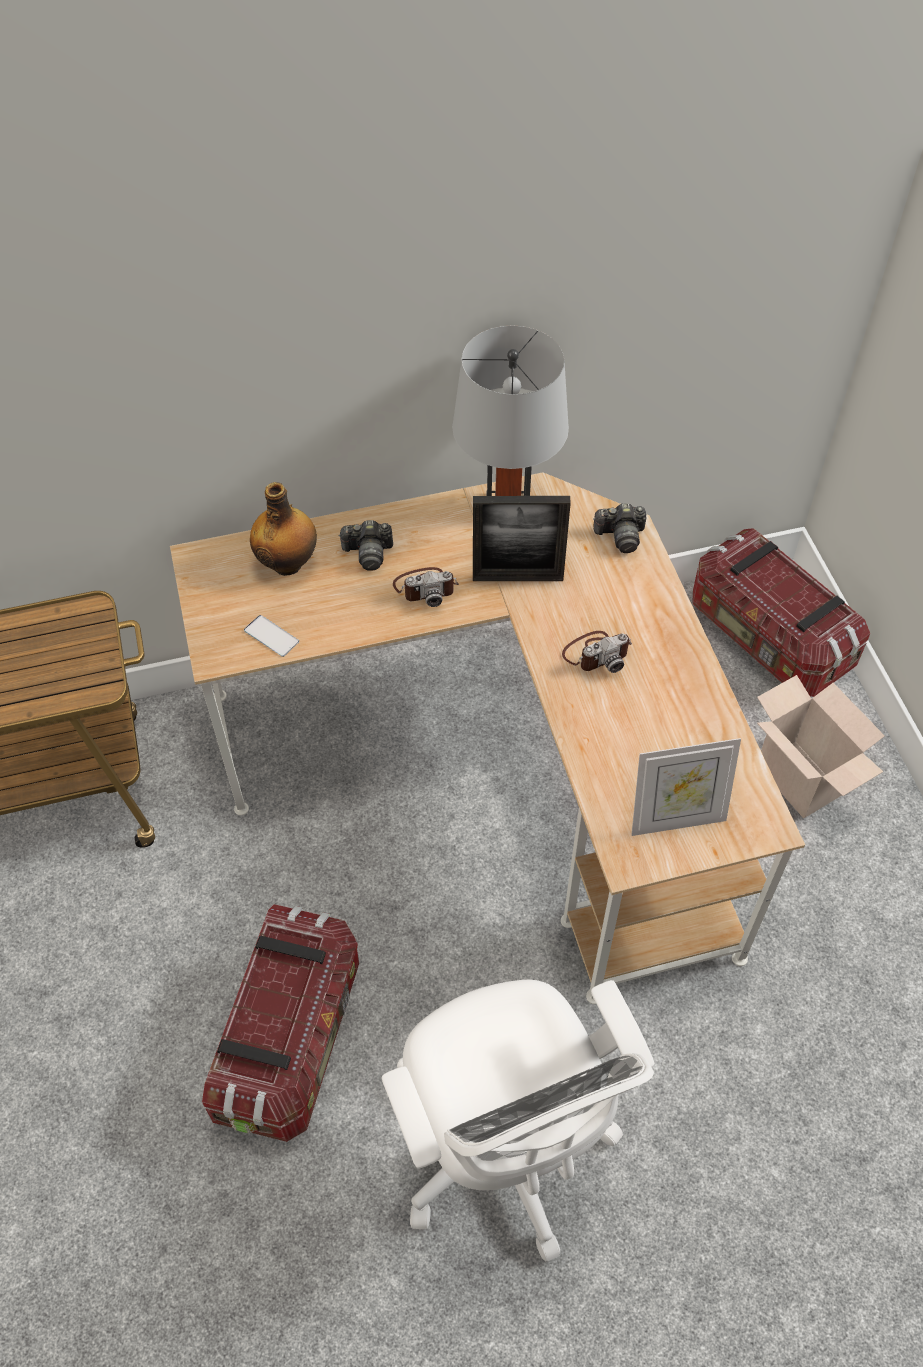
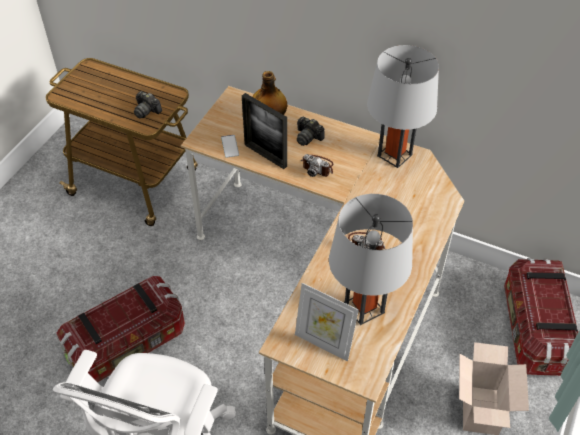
camera: 40 degrees right, 5 degrees down
(517, 577) = (365, 188): picture frame -> picture frame (265, 155)
(620, 536) = (438, 201): camera -> camera (147, 110)
(676, 738) = (364, 308): none -> grey table lamp

